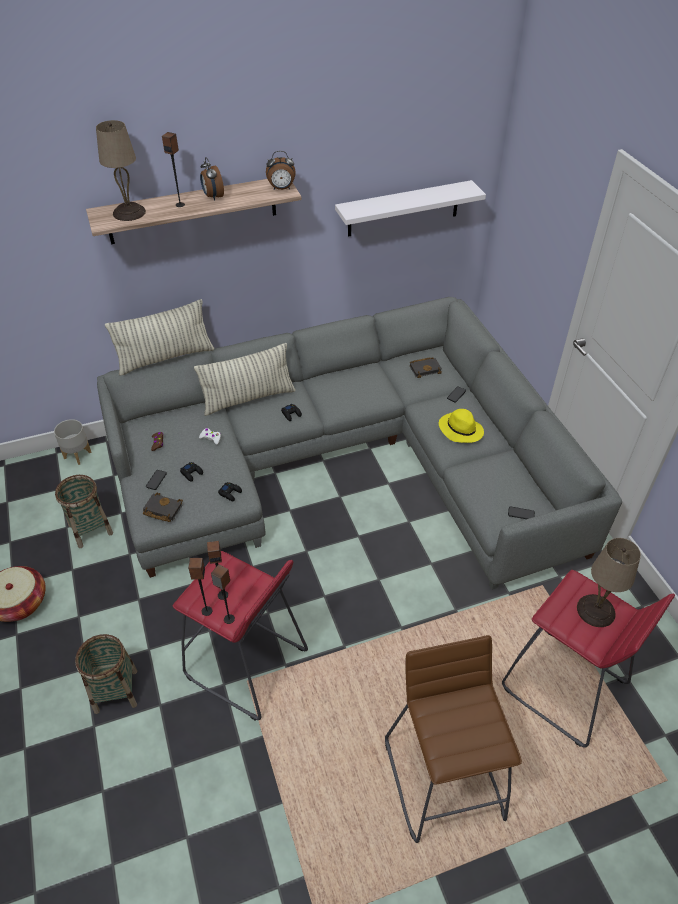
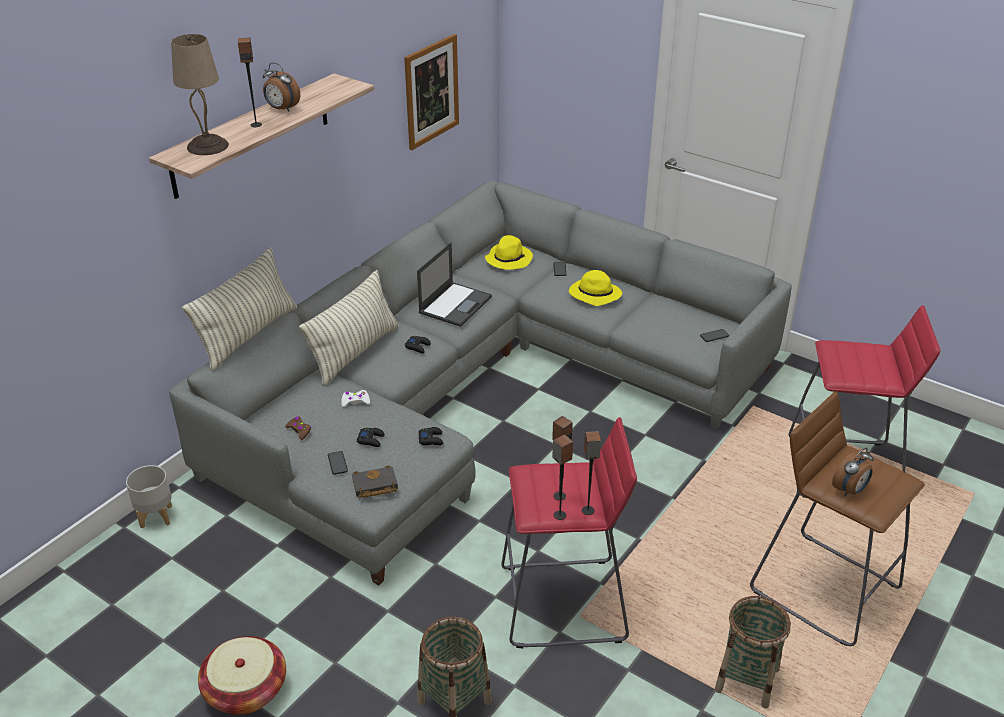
camera: 35 degrees left, 10 degrees down
(90, 529) = (256, 577): basket -> basket (746, 680)
(281, 189) = (345, 84): alarm clock -> alarm clock (850, 490)
(350, 390) = (455, 304): none -> laptop
(403, 209) = (431, 91): white shelf -> picture
(425, 368) = (508, 259): black book -> yellow hat
(596, 611) = (866, 358): beige table lamp -> none

